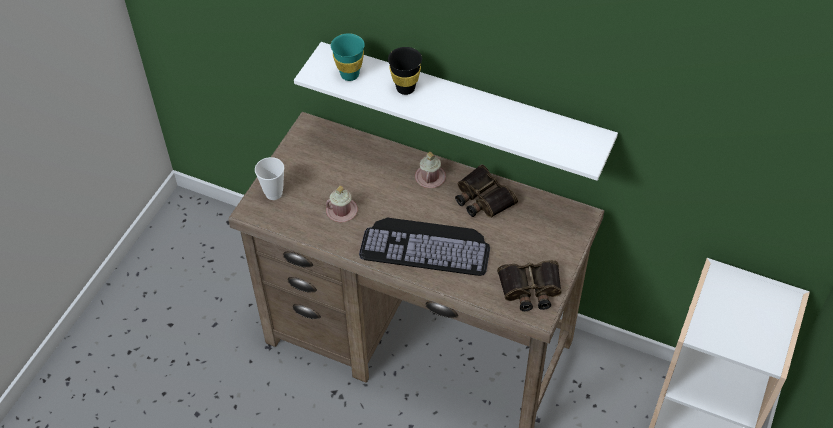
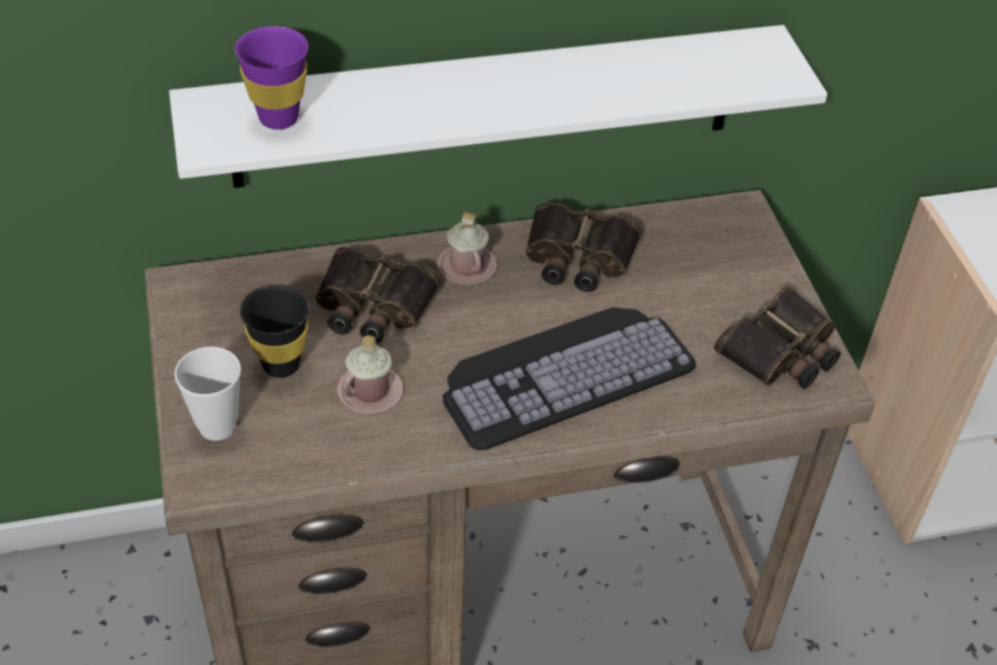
camera: 40 degrees left, 5 degrees down
(350, 75) = (278, 118): turquoise cup -> purple cup
(375, 174) = (372, 306): none -> binoculars
(405, 88) = (399, 98): black cup -> black cup (281, 365)

